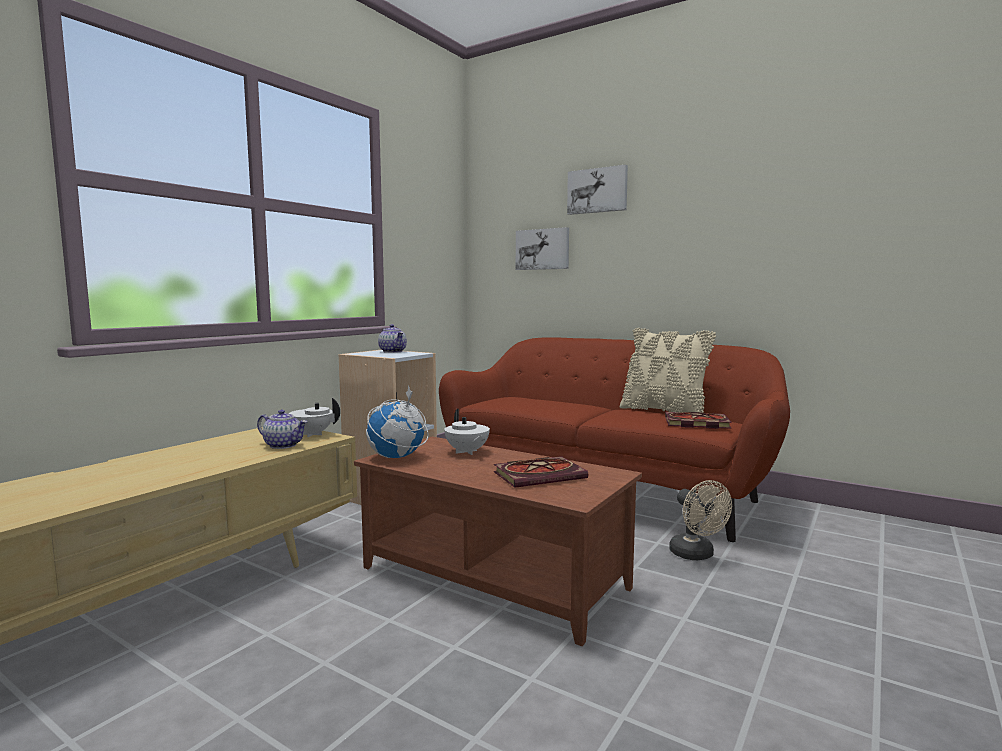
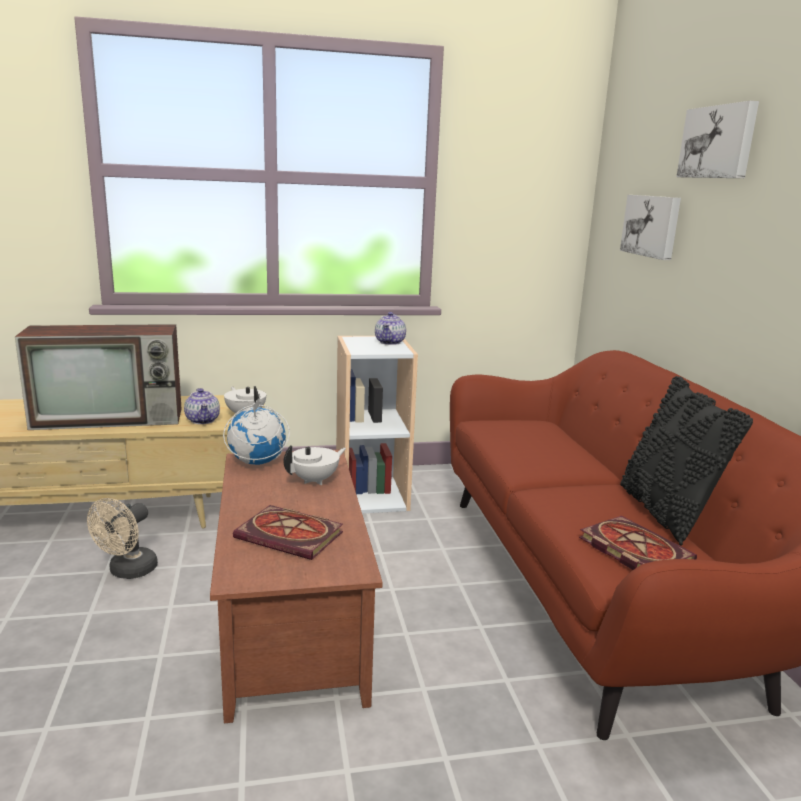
camera: 45 degrees right, 10 degrees up
(179, 467) = (112, 418): none -> television
(467, 452) = (315, 480): white teapot -> white teapot turned 150 degrees counterclockwise
(664, 411) = (666, 513): beige pillow -> black pillow
(696, 555) = (515, 722): beige fan -> beige fan (128, 572)

